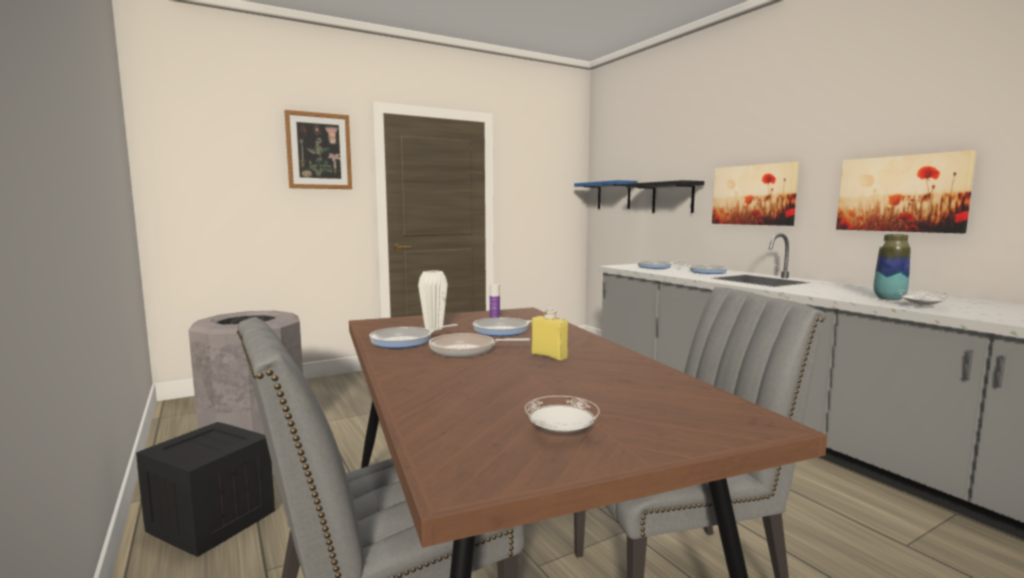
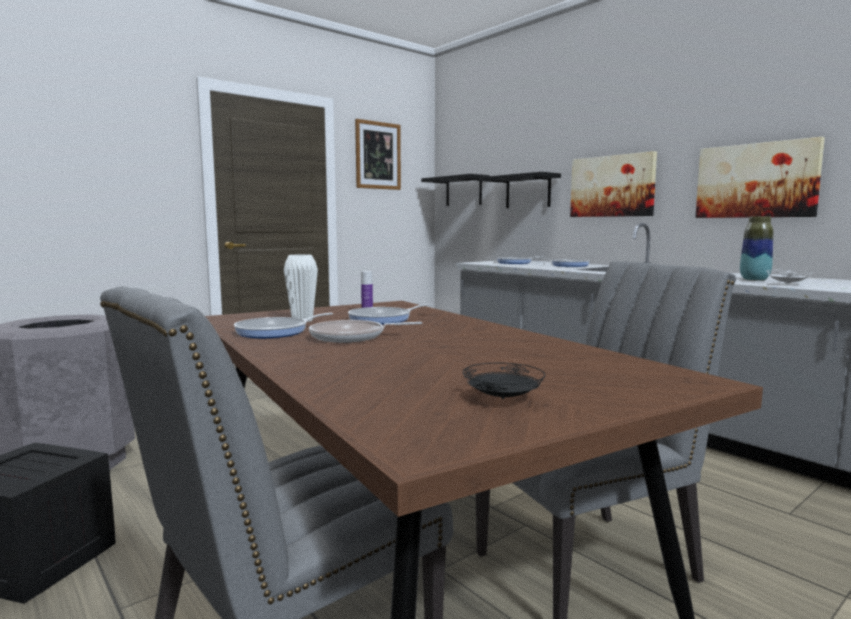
camera: 10 degrees left, 0 degrees up
(319, 151) = (133, 130): picture -> picture (378, 155)
(549, 356) = (446, 338): yellow bottle -> none
(561, 432) = (502, 399): white plate -> black plate
(613, 195) = (463, 191): blue shelf -> black shelf

